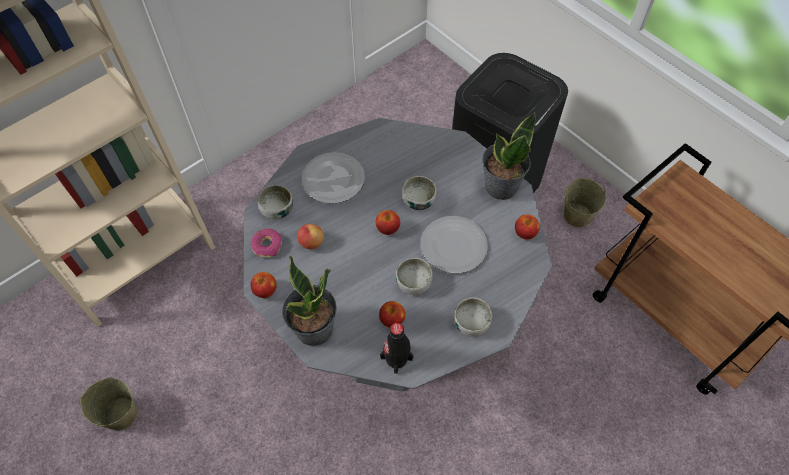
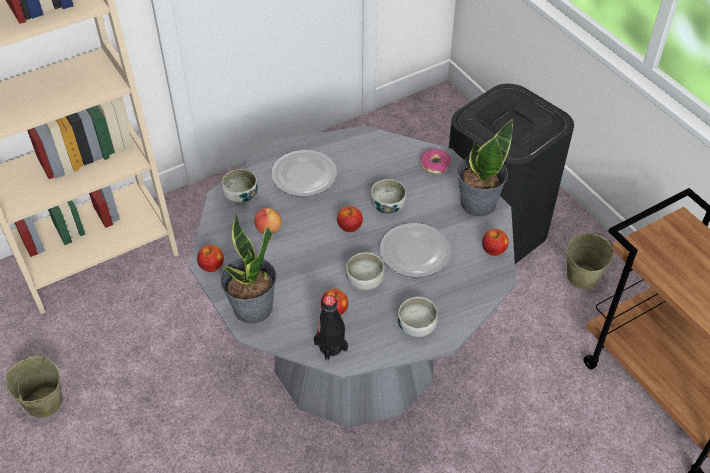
camera: 10 degrees right, 10 degrees down
(267, 246) = (223, 226): donut -> donut (435, 165)

